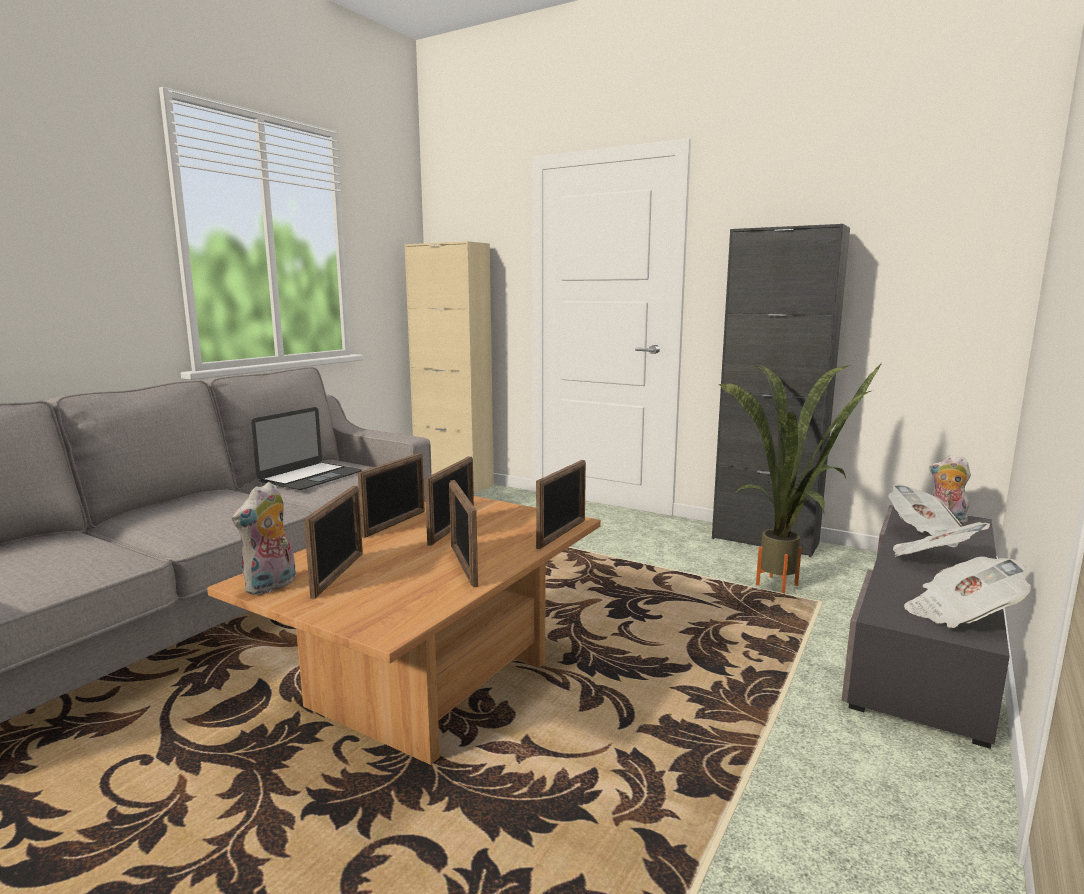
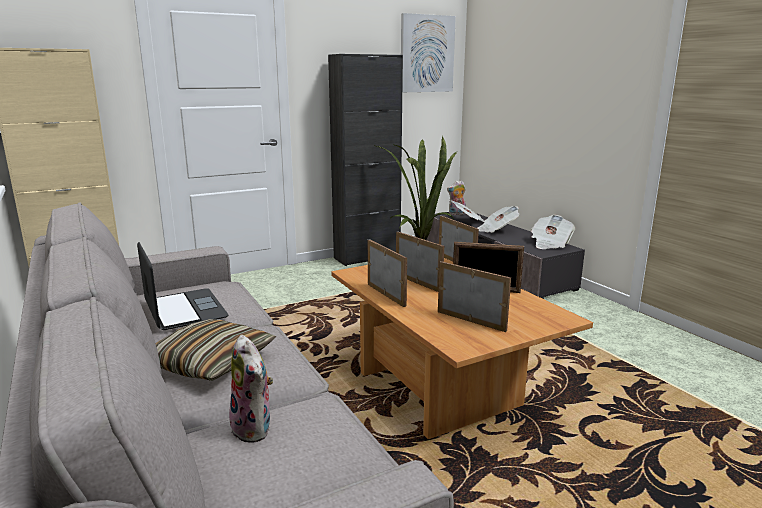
camera: 60 degrees left, 5 degrees up
(200, 507) = (210, 362): none -> pillow
(271, 586) = (475, 341): plush toy -> plush toy (255, 429)
(943, 220) = (426, 54): none -> picture

